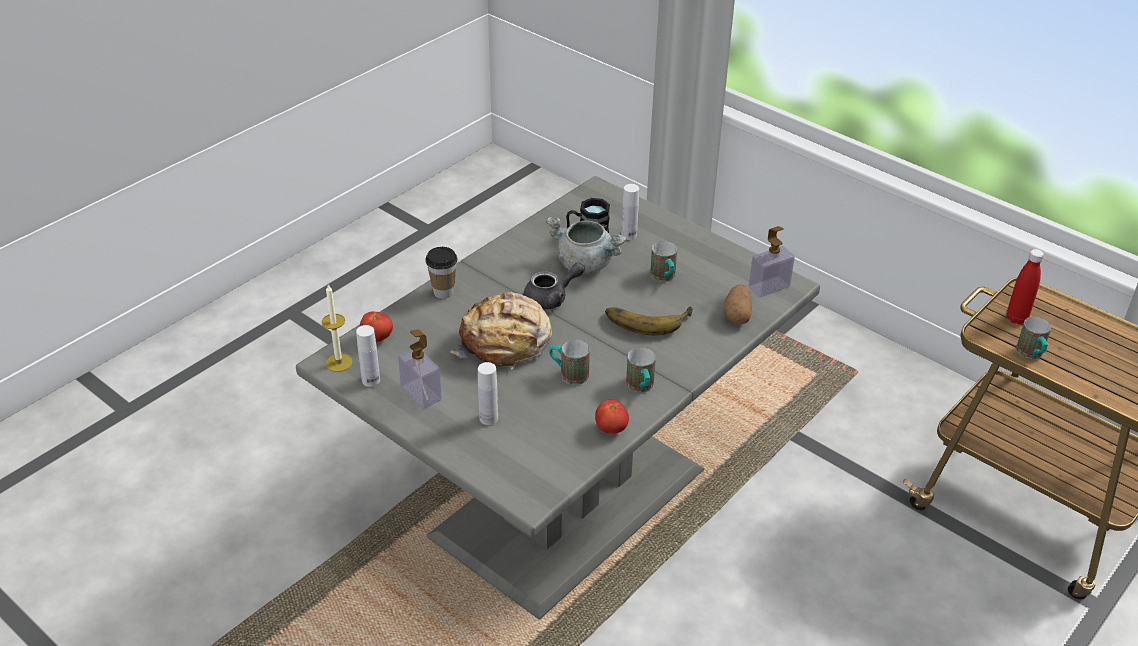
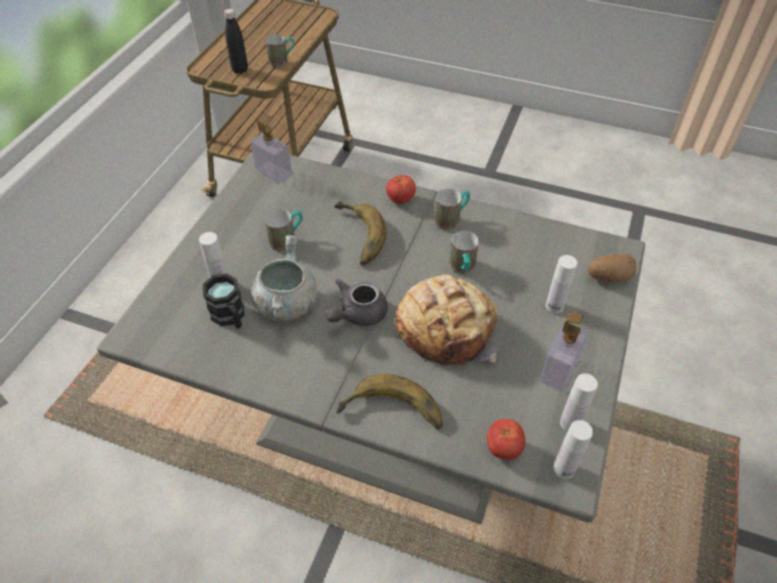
camera: 110 degrees left, 10 degrees up
(339, 363) = (564, 468): candle -> white bottle
(443, 292) = (391, 416): cup -> banana
(552, 298) = (357, 314): grey teapot -> grey teapot turned 90 degrees counterclockwise
(611, 429) = (511, 225): tomato -> tomato (400, 199)
(737, 314) = (322, 183): potato -> potato (608, 277)
(1016, 318) = (240, 70): red bottle -> black bottle

